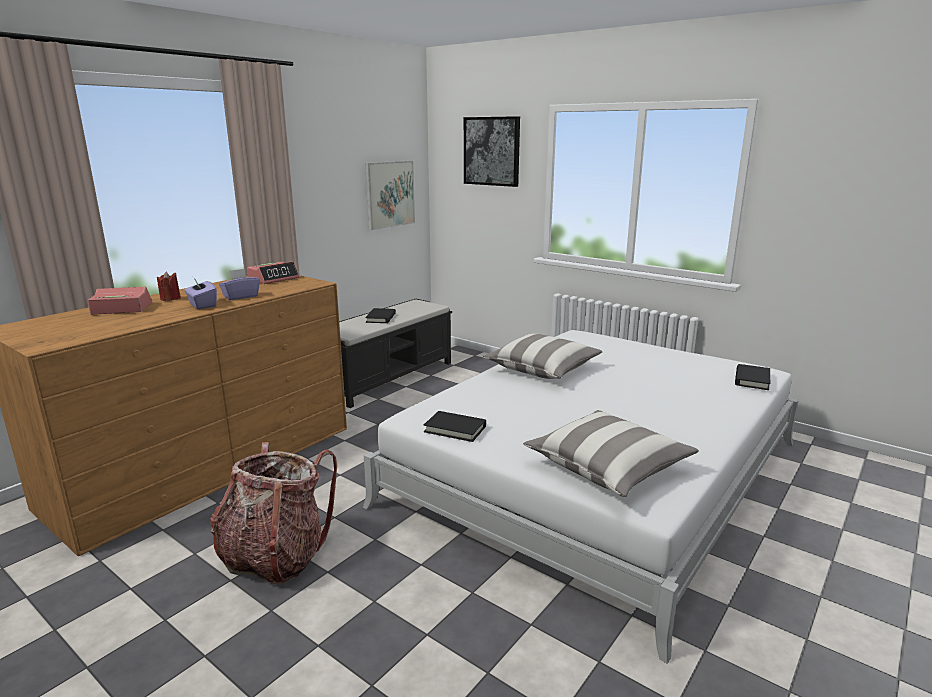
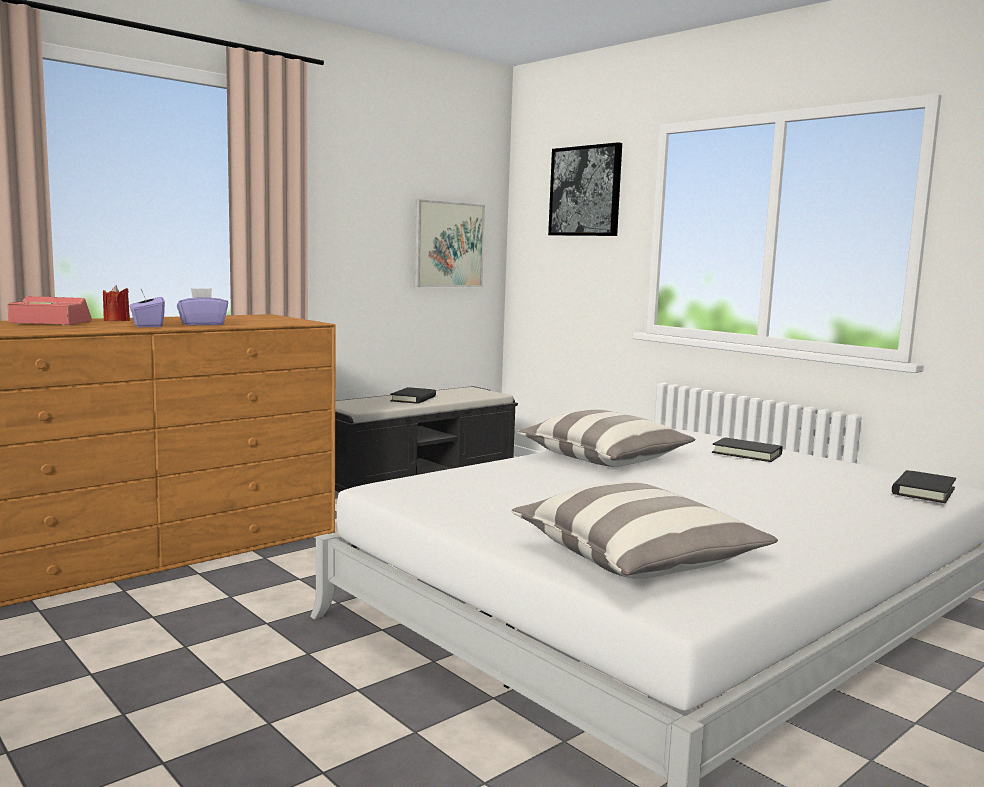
camera: 10 degrees right, 10 degrees down
(274, 279) = (261, 318): alarm clock -> none
(276, 556) = (164, 656): backpack -> none
(455, 429) = (438, 502): black book -> black book (747, 453)

